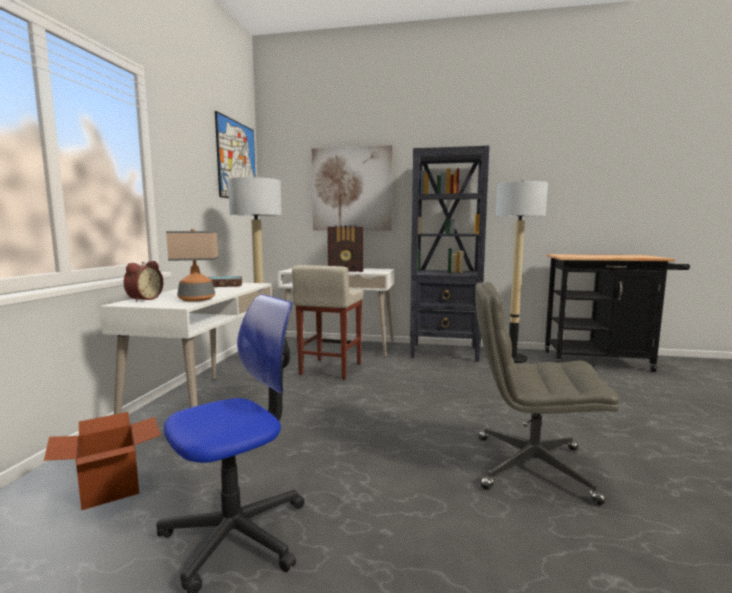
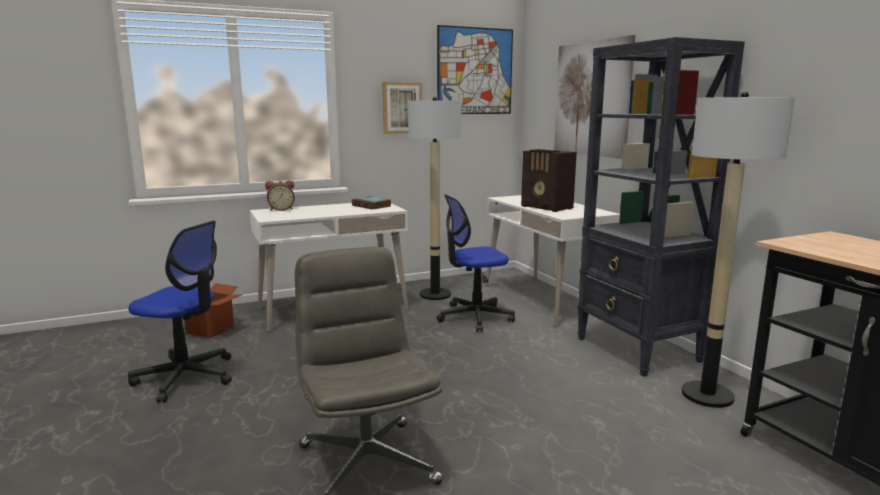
camera: 55 degrees right, 5 degrees up
(196, 299) = (296, 215): table lamp -> none
(197, 187) = (402, 108): none -> picture
(330, 369) = (474, 317): beige stool -> office chair

